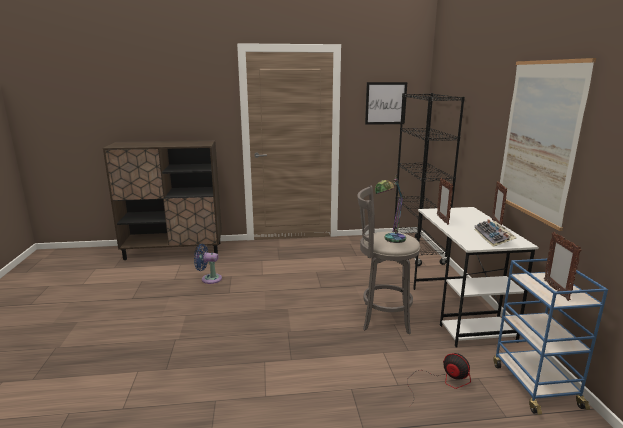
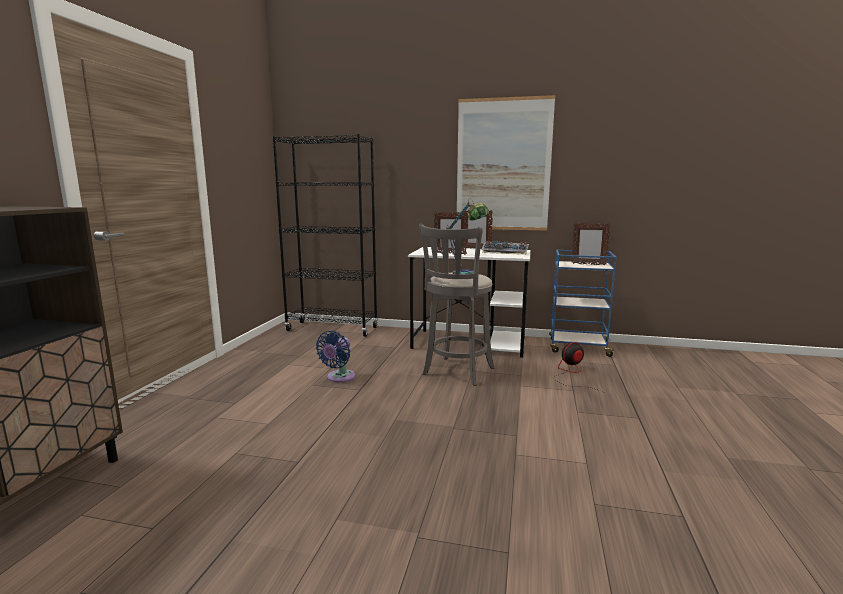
camera: 70 degrees left, 5 degrees down
(209, 279) = (216, 478): blue fan -> blue fan (339, 378)
(385, 103) = (244, 150): picture -> none

